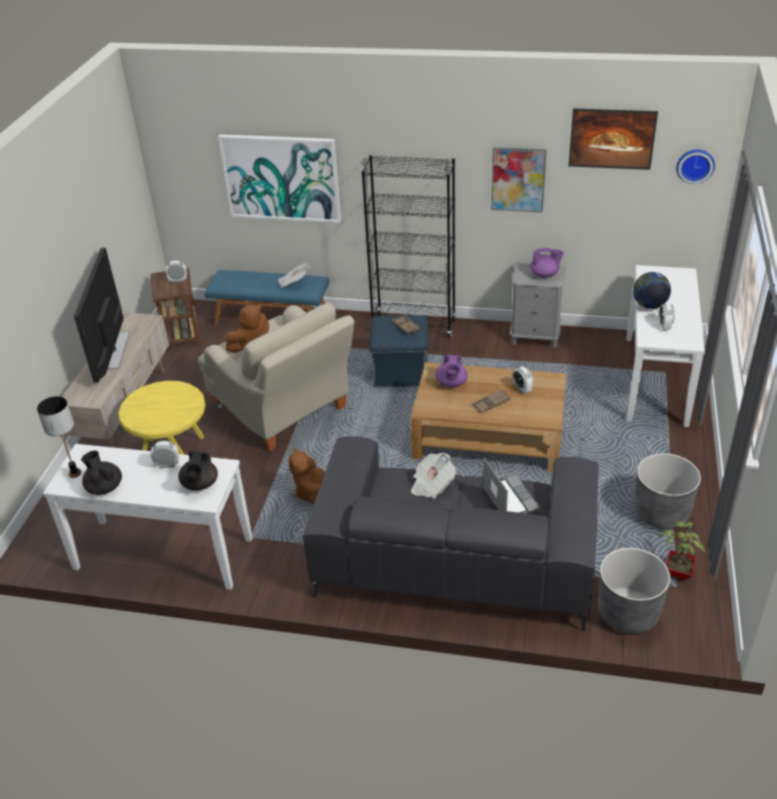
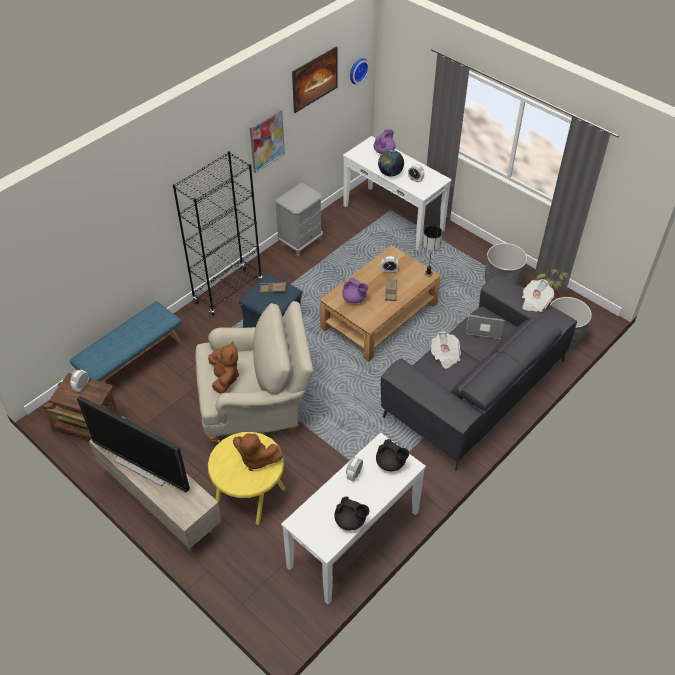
camera: 60 degrees left, 10 degrees up
(75, 473) = (319, 534): table lamp -> table lamp (428, 273)
(104, 487) = (350, 521): black teapot -> black teapot turned 150 degrees counterclockwise
(281, 178) = (107, 246): picture -> none
(294, 283) = (146, 322): newspaper -> newspaper (535, 302)
(313, 494) = (360, 429): brown plush toy -> brown plush toy (256, 459)
(545, 274) = (303, 195): purple teapot -> purple teapot (384, 151)

